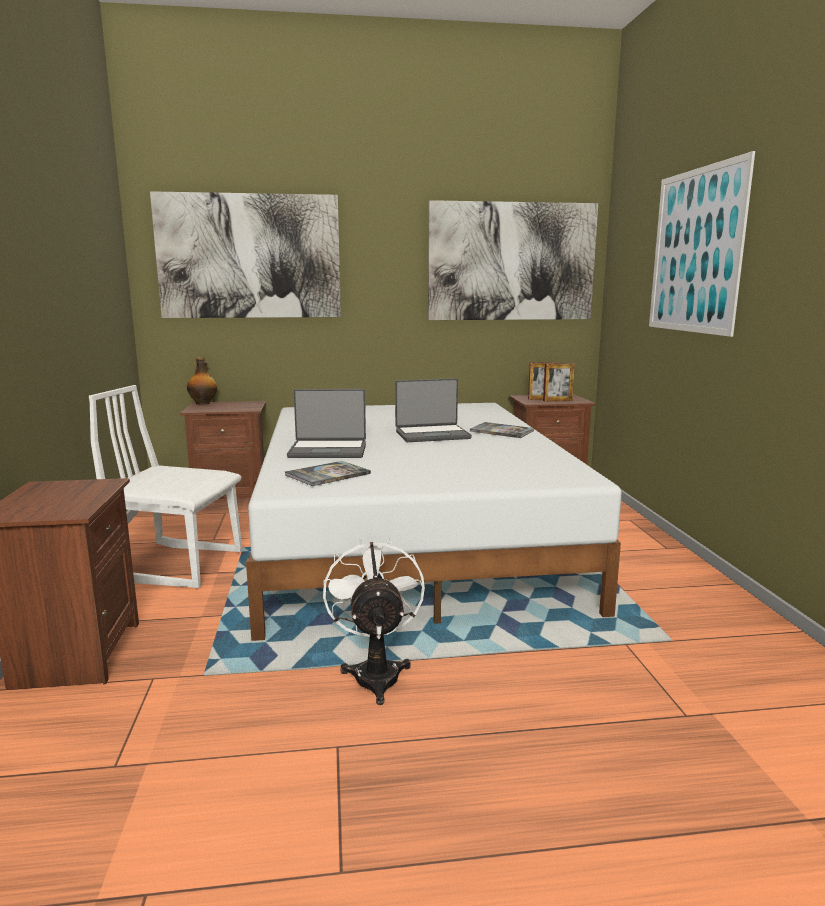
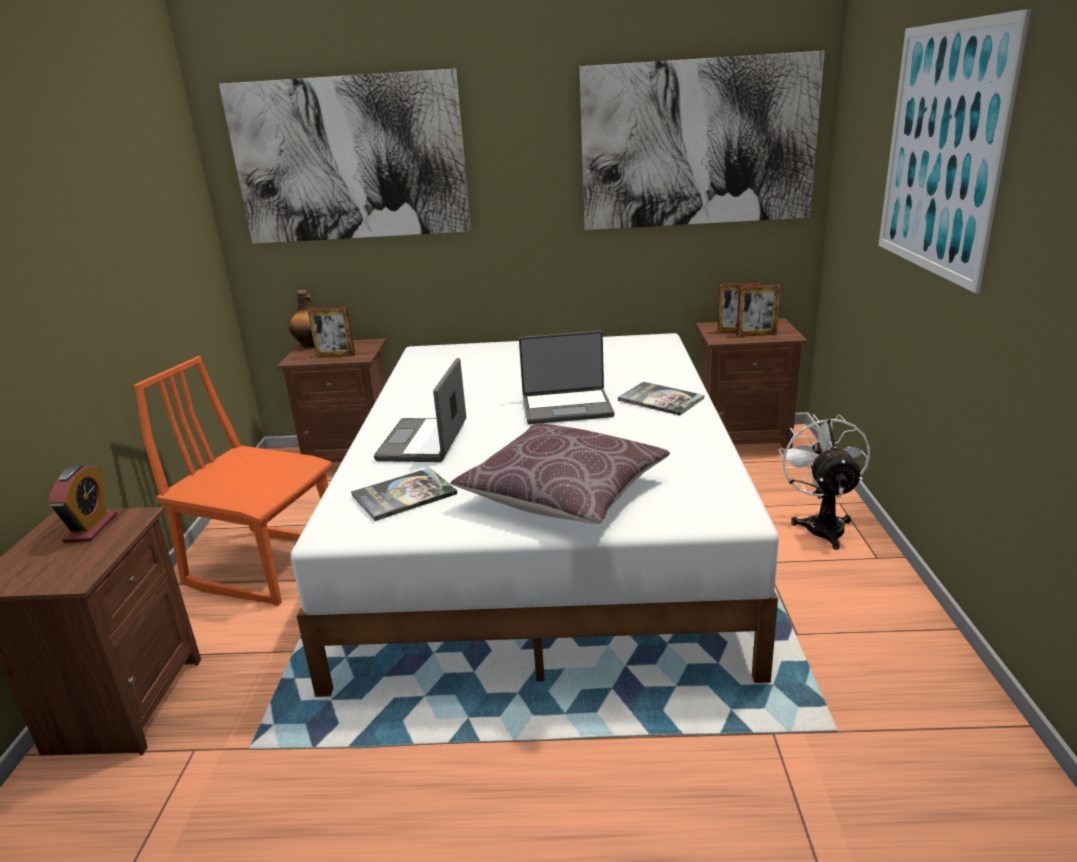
camera: 10 degrees right, 10 degrees up
(70, 489) = (91, 528): none -> alarm clock
(178, 564) = (266, 565): white chair -> orange chair
(228, 408) = (335, 356): none -> picture frame
(328, 450) = (425, 442): laptop -> laptop turned 90 degrees clockwise
(376, 672) = (445, 759): white fan -> white fan (821, 525)
(454, 472) = (563, 493): none -> brown pillow

